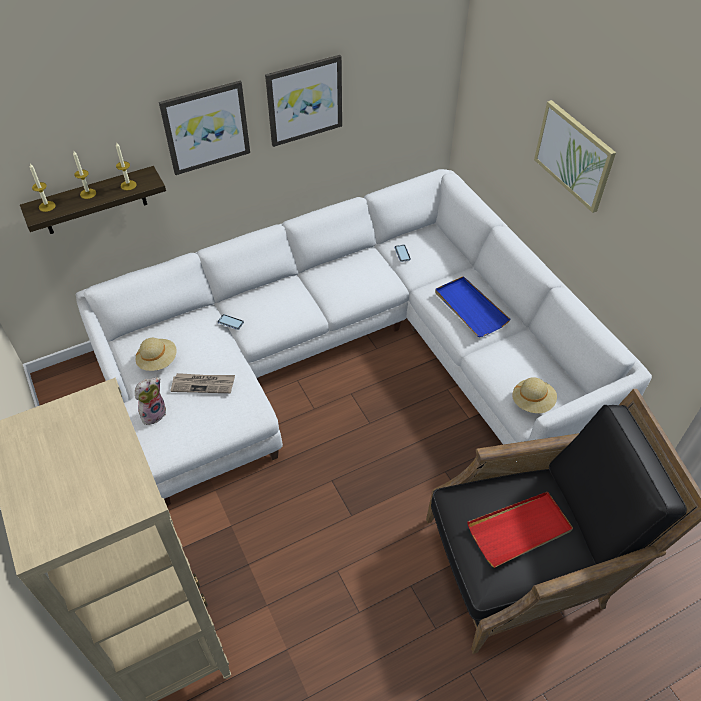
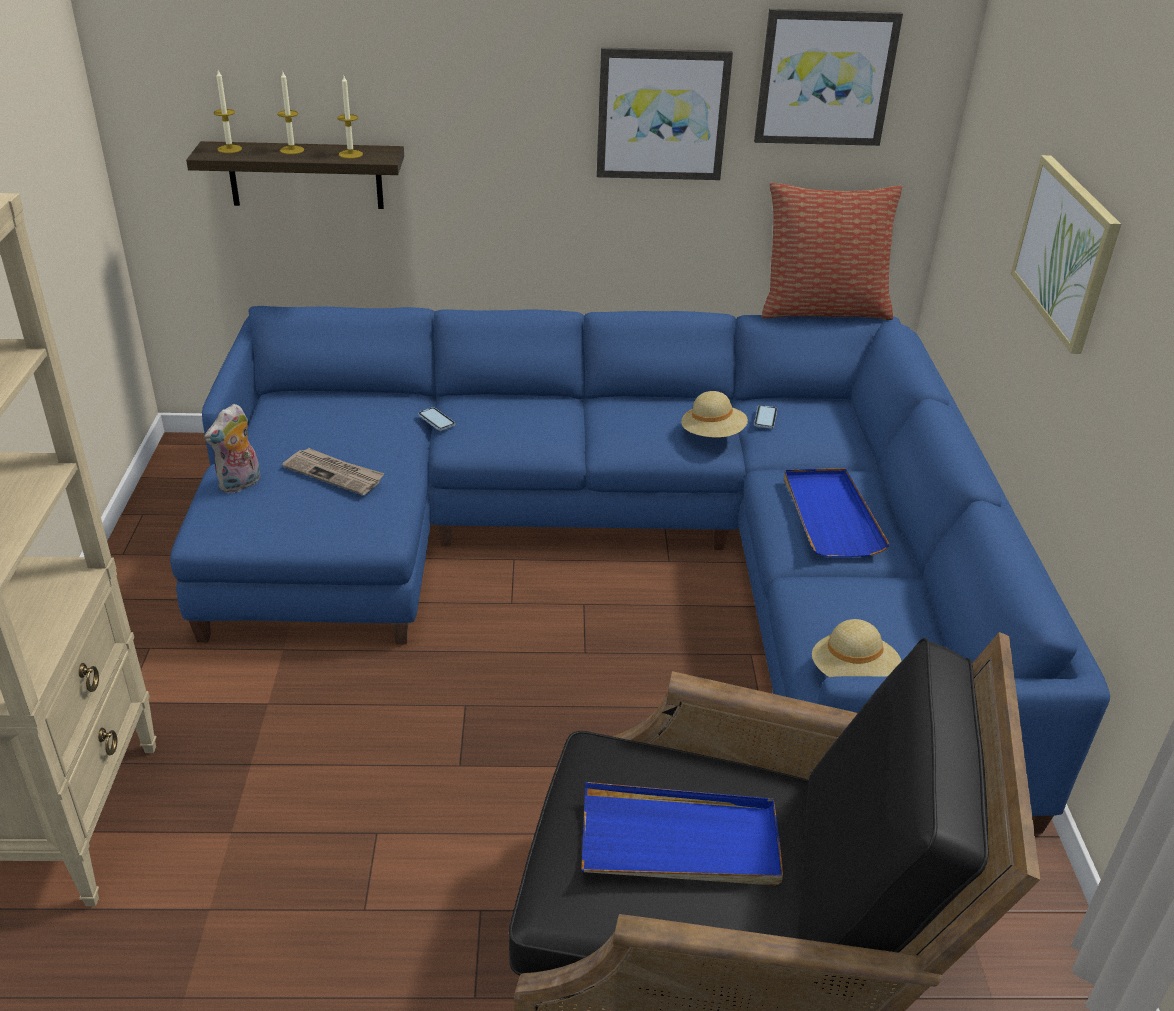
camera: 25 degrees right, 15 degrees down
(153, 413) = (240, 484): plush toy -> plush toy turned 150 degrees clockwise
(158, 361) = (299, 430): beige hat -> beige hat (713, 435)
(206, 127) = (494, 109): picture -> picture (825, 78)
(353, 353) = (627, 555): white sofa -> blue sofa
(407, 177) = (822, 309): none -> pillow
(520, 530) = (680, 841): red tray -> blue tray

